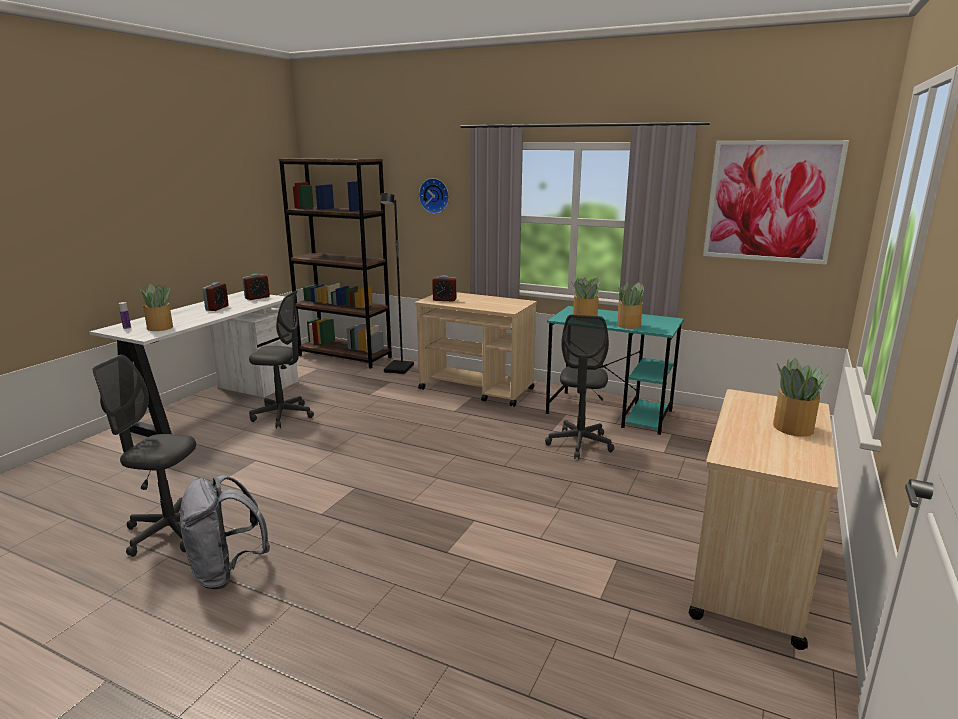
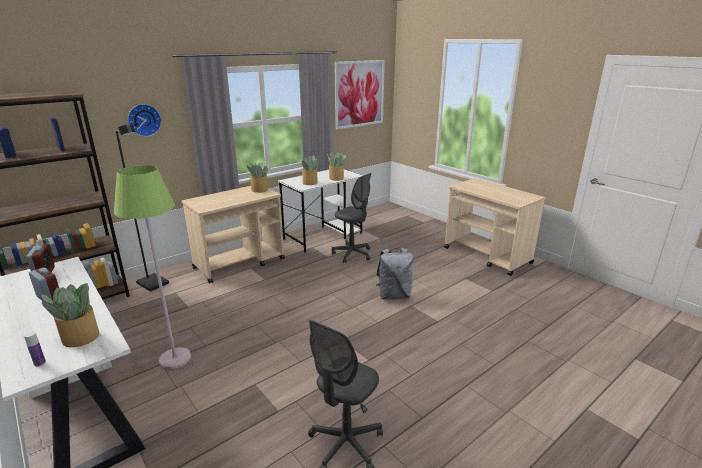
camera: 65 degrees left, 5 degrees up
(227, 572) = (419, 412): grey backpack -> grey backpack (394, 295)
(283, 415) = (175, 359): grey office chair -> green floor lamp
(444, 300) = (211, 204): alarm clock -> none
(610, 412) = (323, 235): turquoise desk -> white desk
(793, 428) = (495, 188): potted plant -> potted plant (259, 190)

